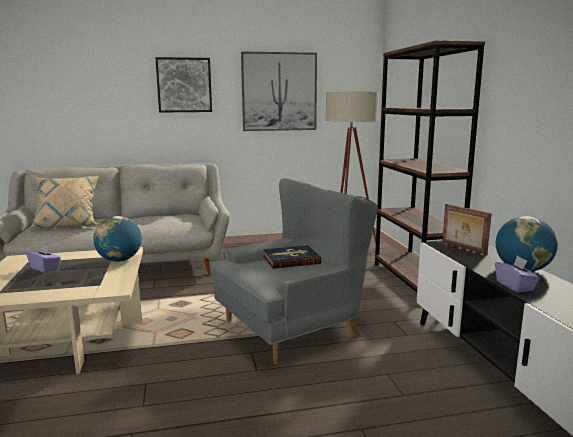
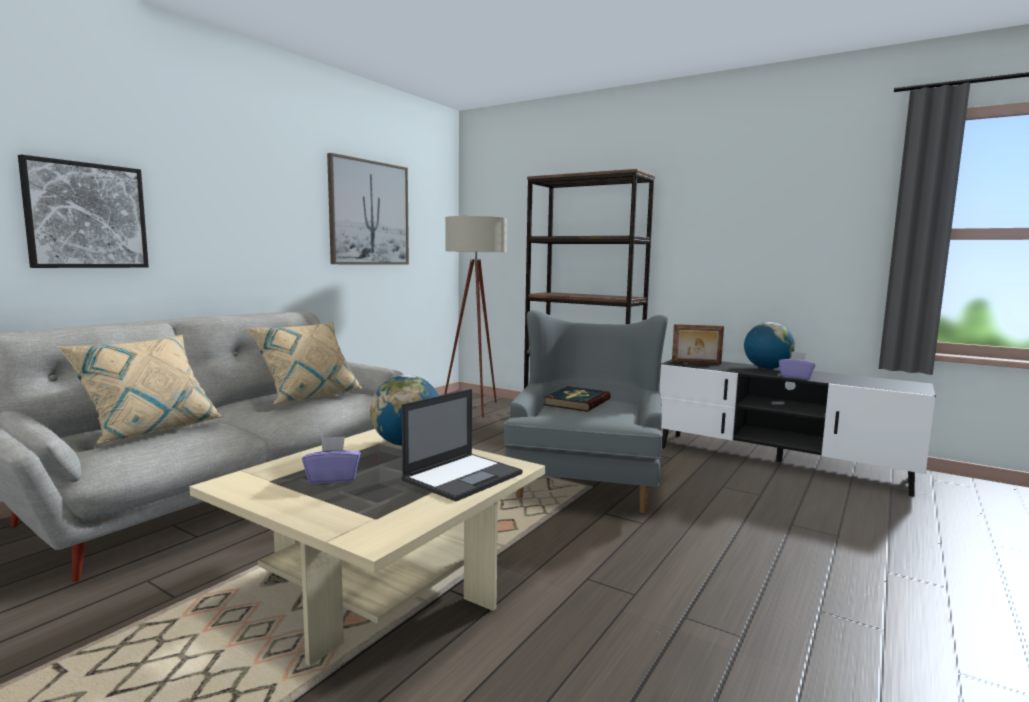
camera: 45 degrees left, 5 degrees down
(81, 286) = (463, 476): none -> laptop
(168, 220) = (309, 397): none -> beige pillow
(184, 85) = (256, 191): picture -> picture (86, 216)

